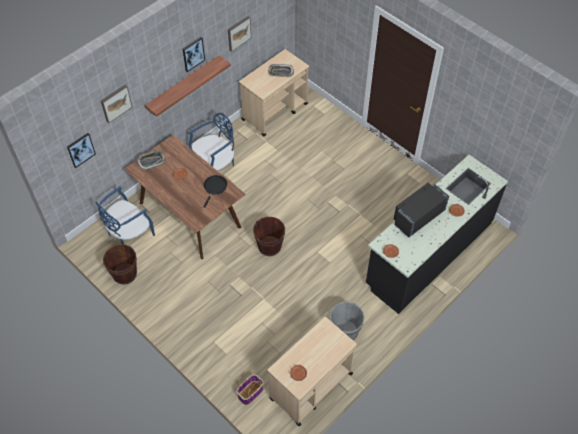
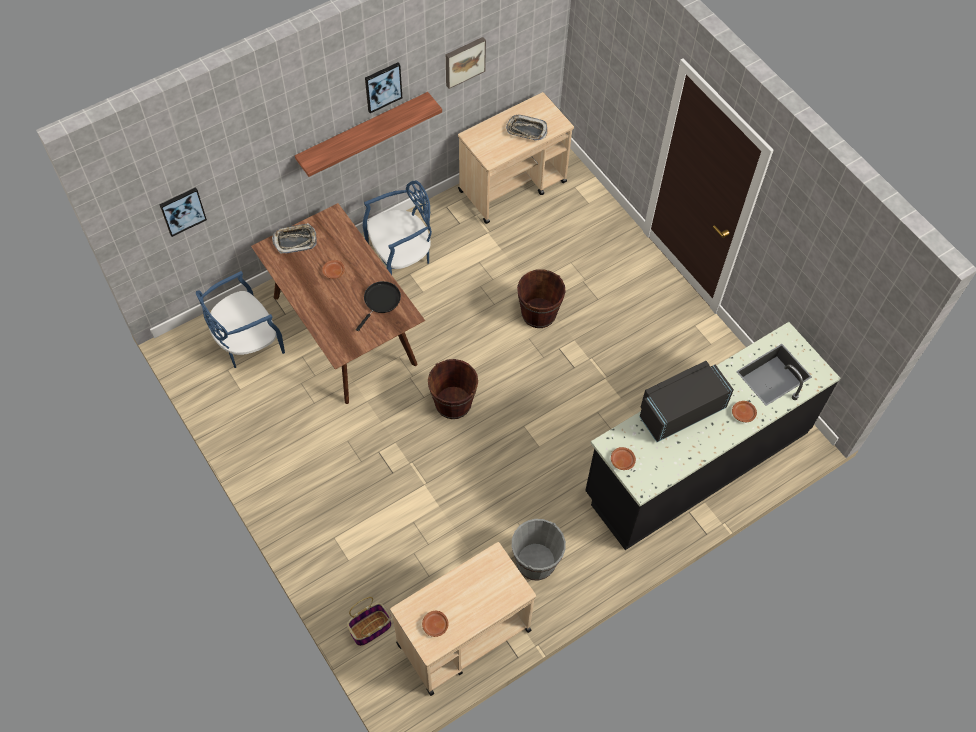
camera: 10 degrees right, 5 degrees up
(115, 103) = (245, 148): picture -> none
(125, 274) = (227, 405): brown bucket -> brown bucket (538, 313)

